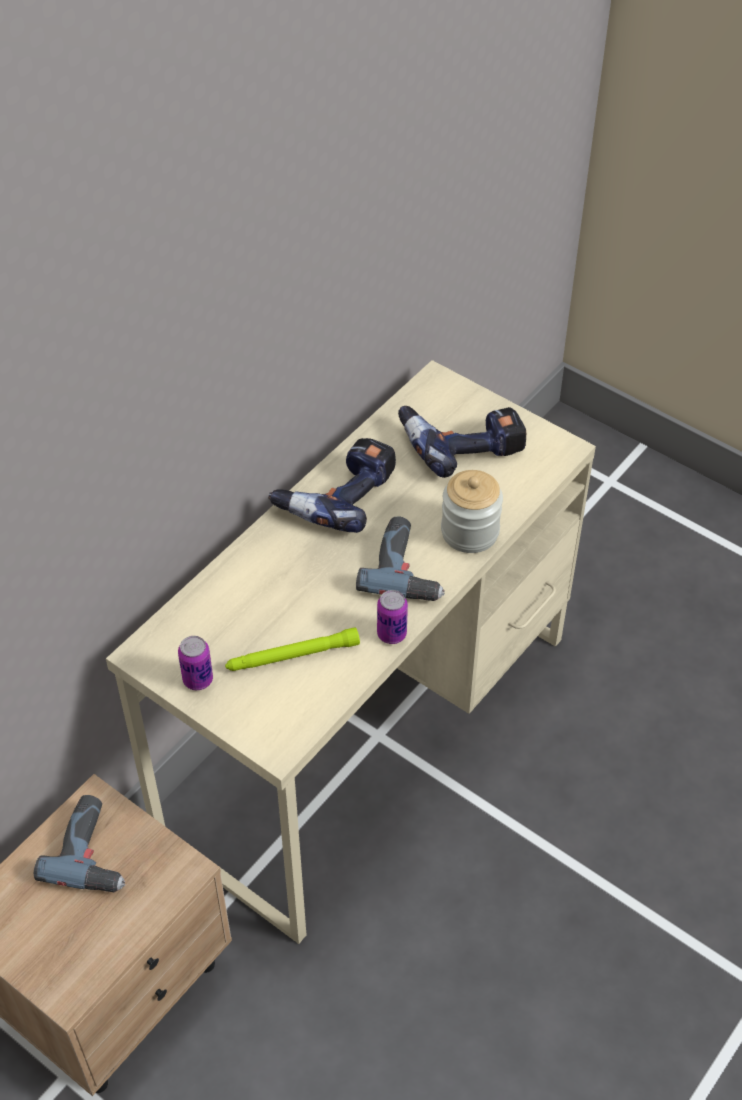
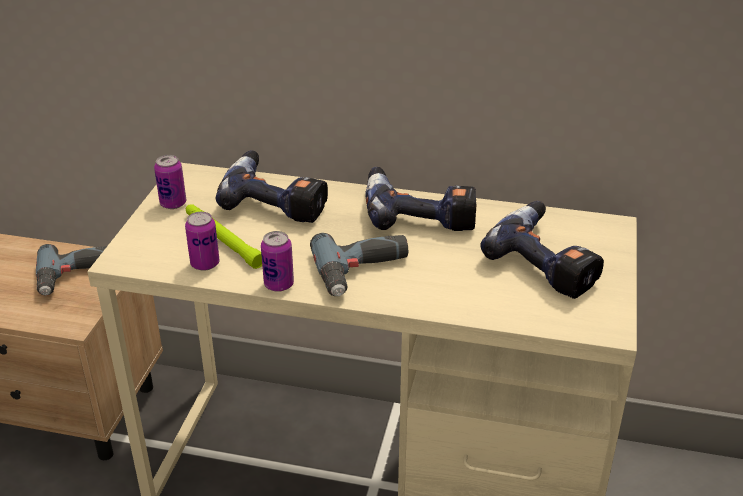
camera: 65 degrees right, 15 degrees down
(245, 592) = (277, 199): none -> power drill
(326, 680) = (205, 264): none -> can
(470, 532) = (438, 296): jar -> none

